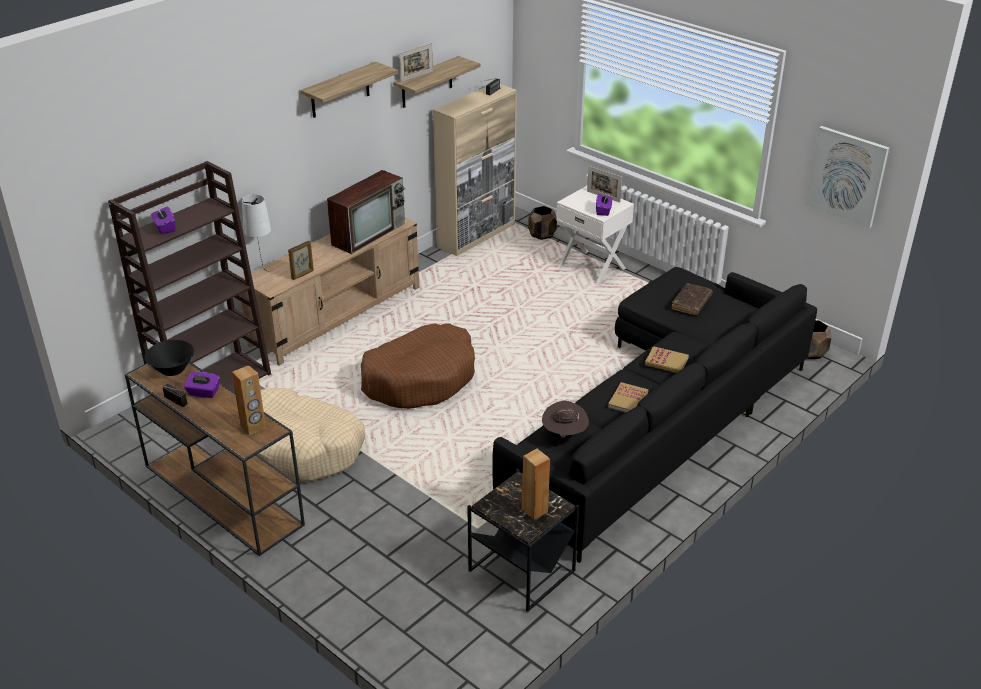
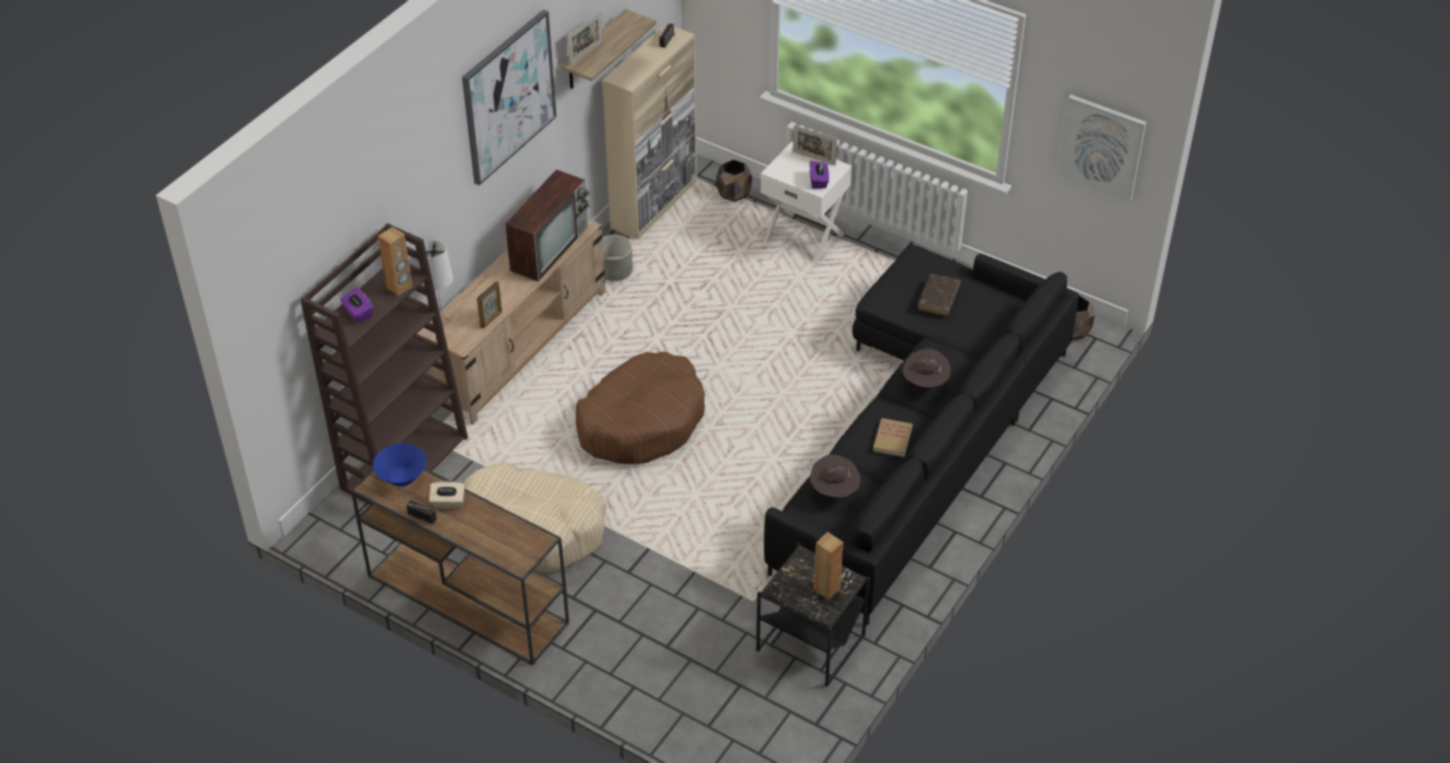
camera: 10 degrees left, 10 degrees up
(172, 370) = (402, 477): black bowl -> blue bowl
(203, 393) = (448, 503): purple tissue box -> beige tissue box
(253, 427) = (518, 538): brown speaker -> brown speaker (399, 287)
(340, 90) = (508, 96): shelf -> picture
(431, 276) = (614, 272): none -> grey planter
(666, 362) = (925, 383): book -> brown hat

